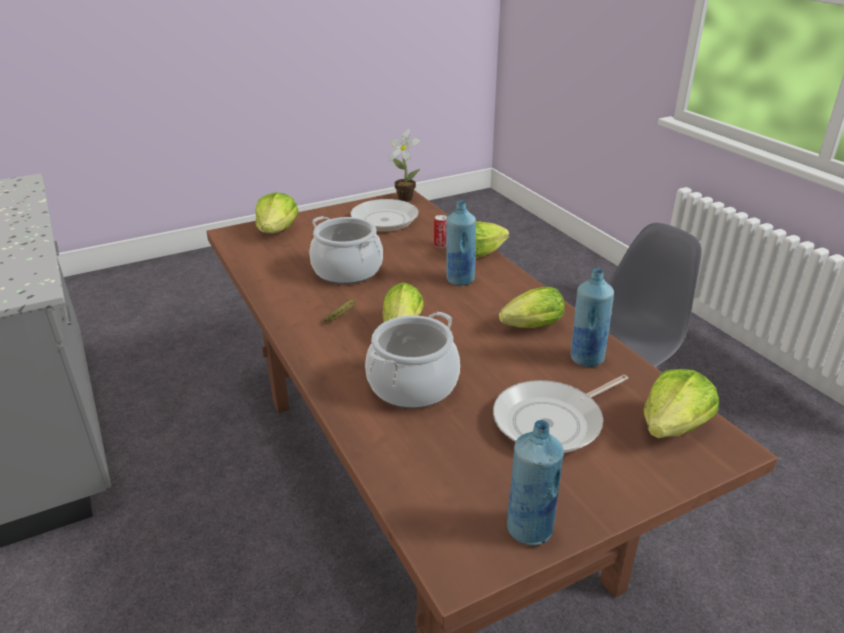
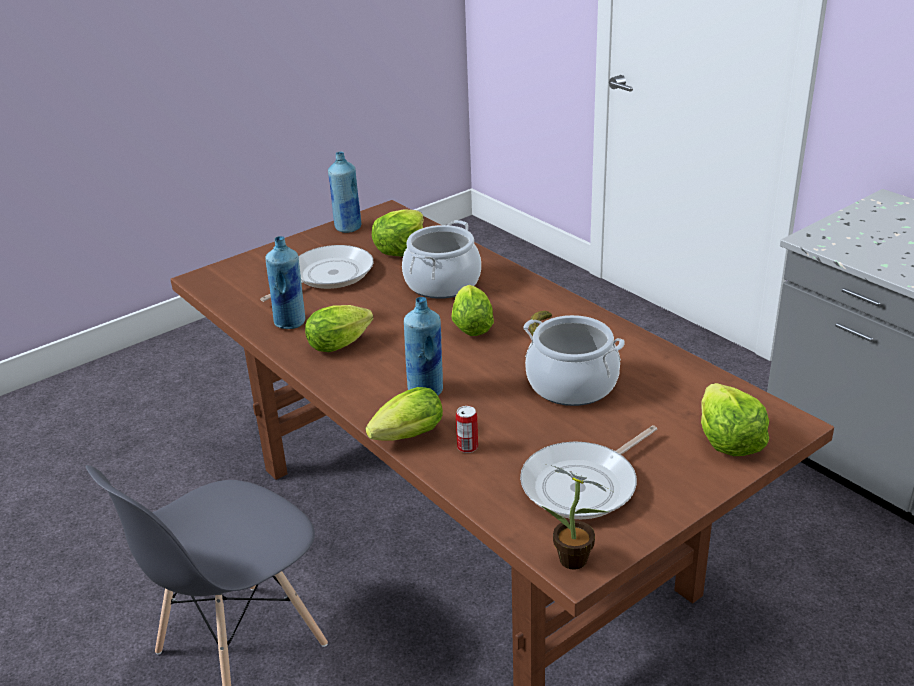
camera: 170 degrees right, 0 degrees up
(673, 426) = (235, 285): lettuce -> lettuce (400, 248)

